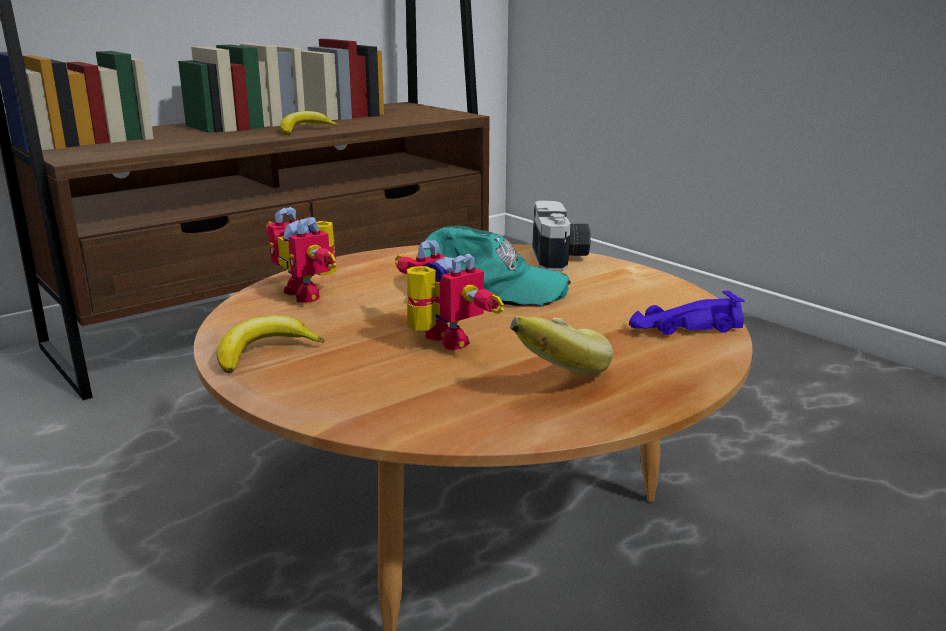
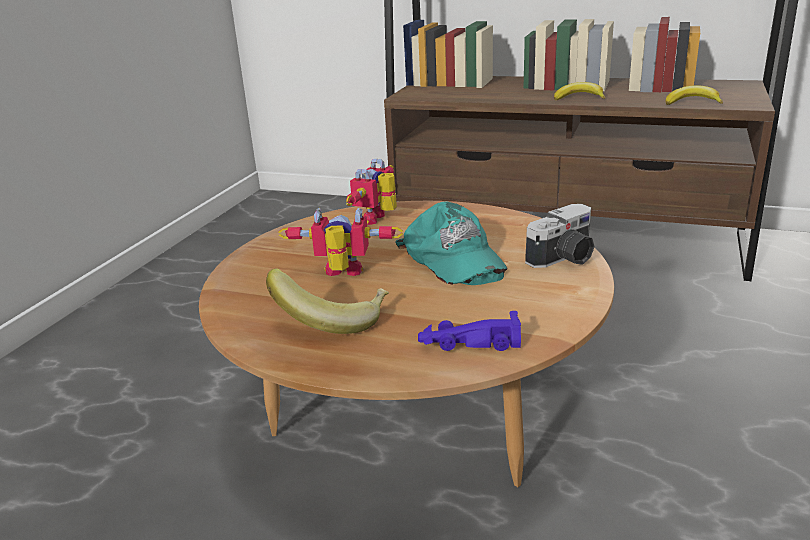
camera: 60 degrees right, 5 degrees up
(264, 353) = (281, 242): banana -> banana (692, 102)
(437, 342) = (342, 275): toy robot -> toy robot turned 105 degrees counterclockwise
(682, 328) = (468, 343): purple toy car -> purple toy car turned 45 degrees counterclockwise

